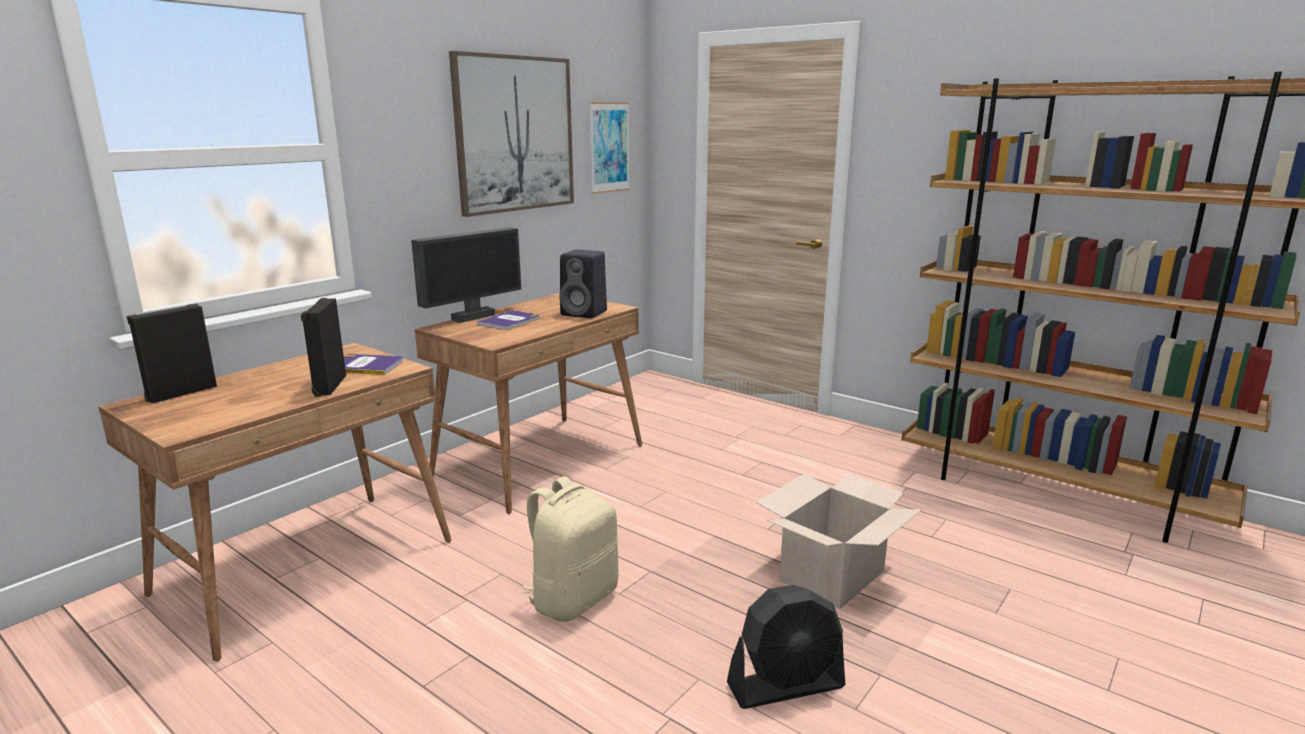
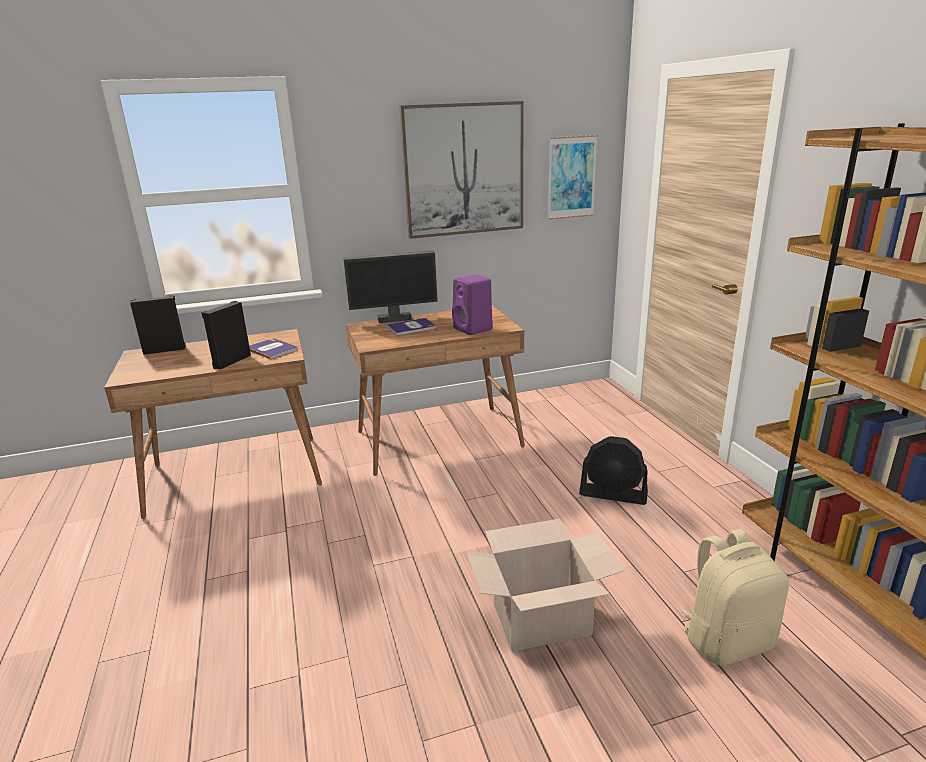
camera: 35 degrees right, 5 degrees up
(573, 598) = (342, 556): beige backpack -> beige backpack (727, 640)
(585, 313) = (474, 329): black speaker -> purple speaker
(786, 686) = (396, 693): black fan -> black fan (613, 494)

